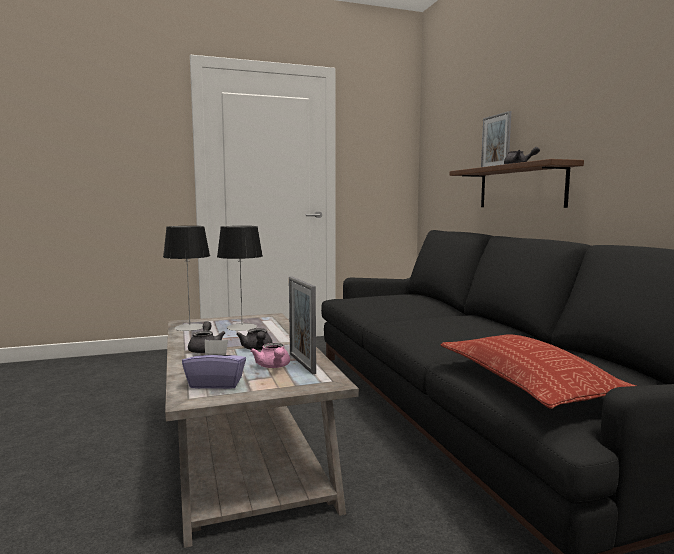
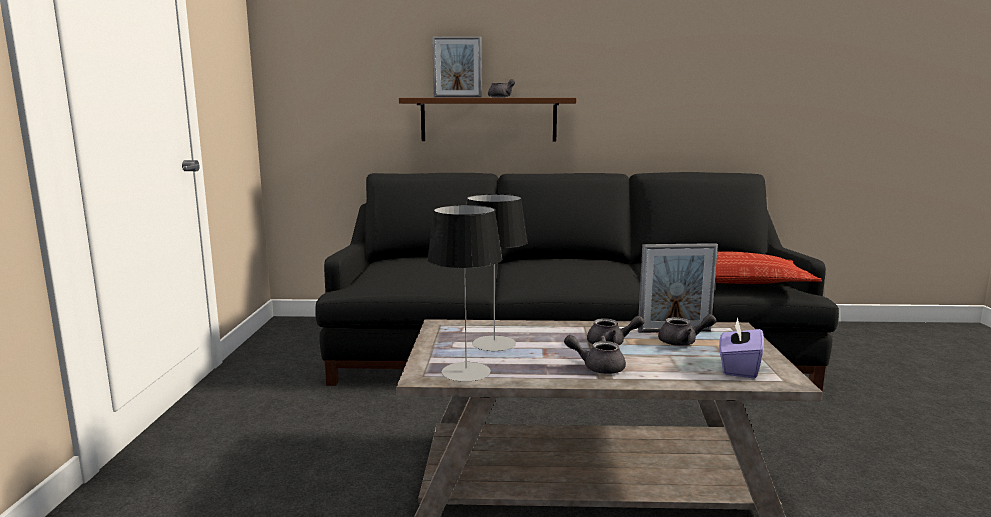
camera: 70 degrees left, 5 degrees up
(273, 366) = (683, 342): pink teapot -> grey teapot

